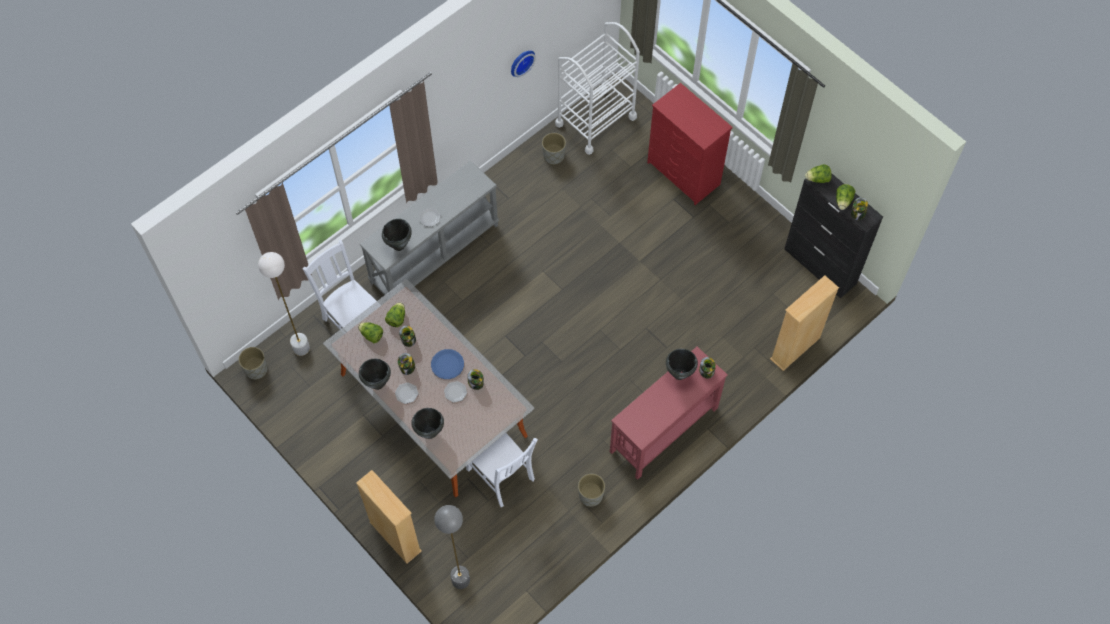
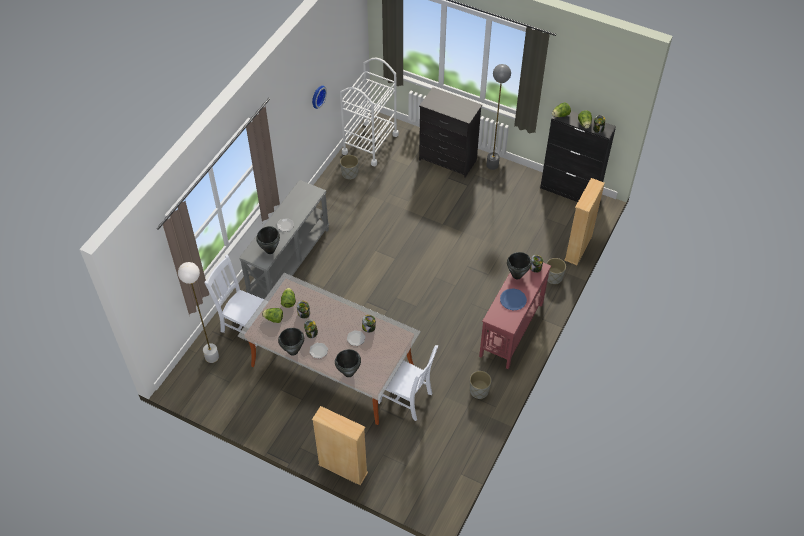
camera: 20 degrees left, 10 degrees down
(256, 369) = (182, 383): grey planter -> grey planter (553, 277)
(447, 365) = (341, 321): blue plate -> blue plate (513, 300)
(460, 580) = (407, 483): grey floor lamp -> grey floor lamp (492, 165)
(683, 174) = (448, 160): red dresser -> black dresser

